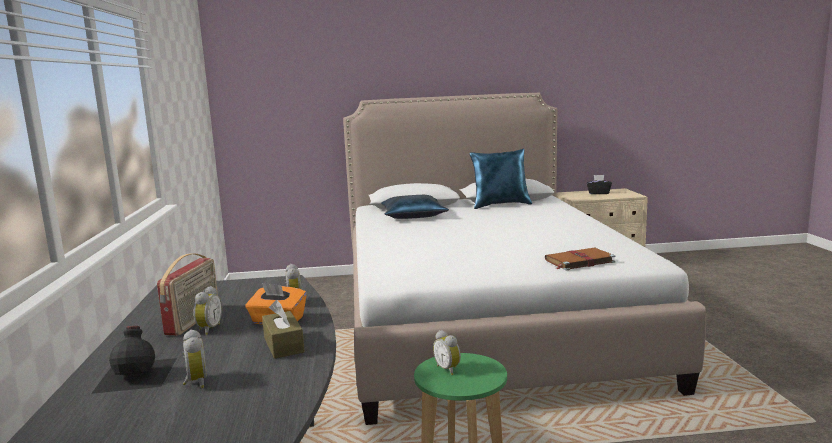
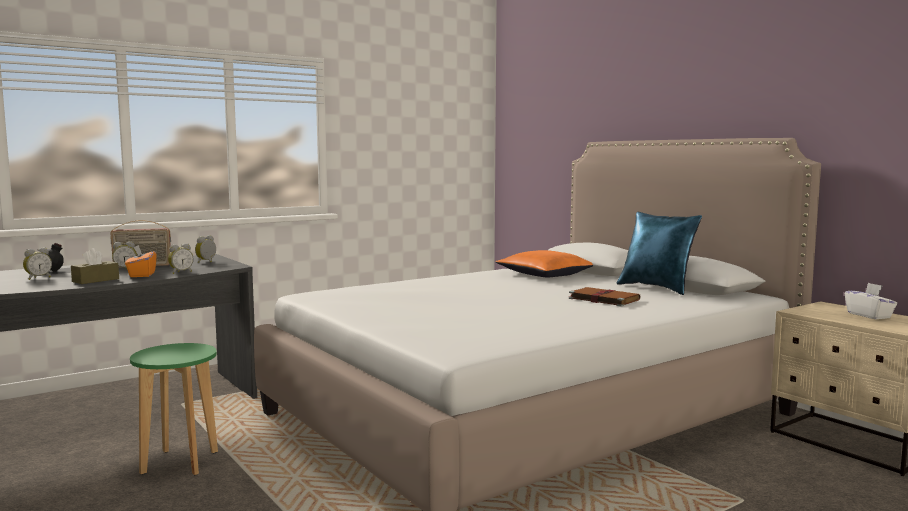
camera: 60 degrees right, 5 degrees down
(413, 216) = (546, 274): blue pillow -> orange pillow
(448, 369) = (178, 349): alarm clock -> alarm clock (207, 262)
(578, 261) = (423, 328): brown book -> brown book (602, 299)
(598, 193) = (869, 315): black tissue box -> white tissue box

